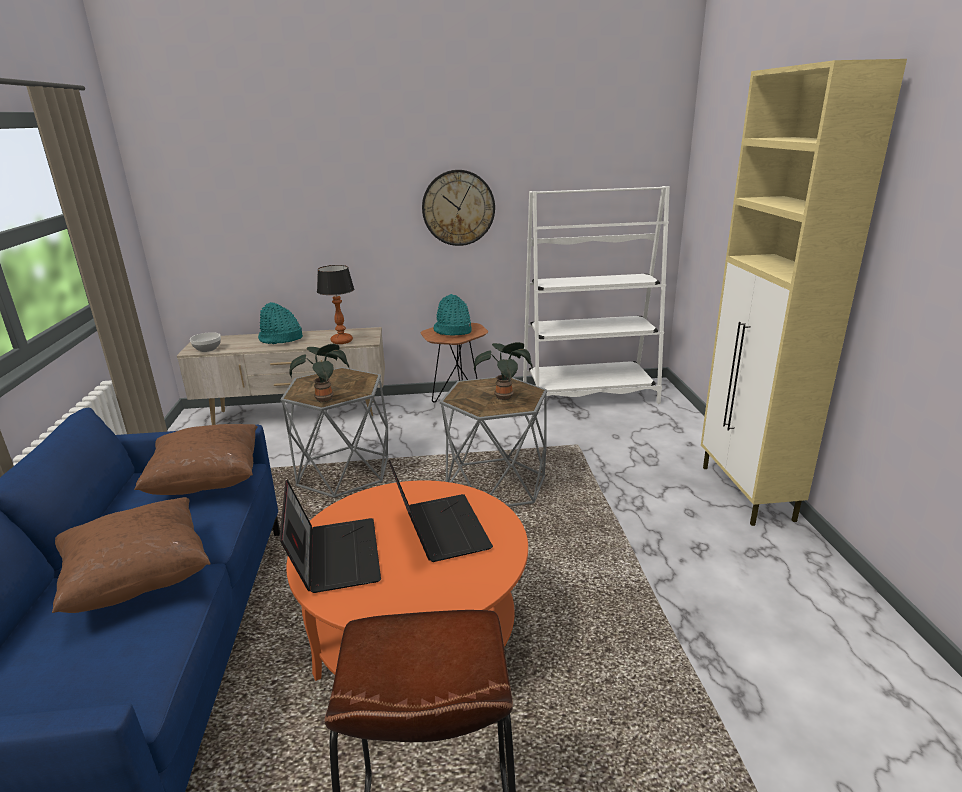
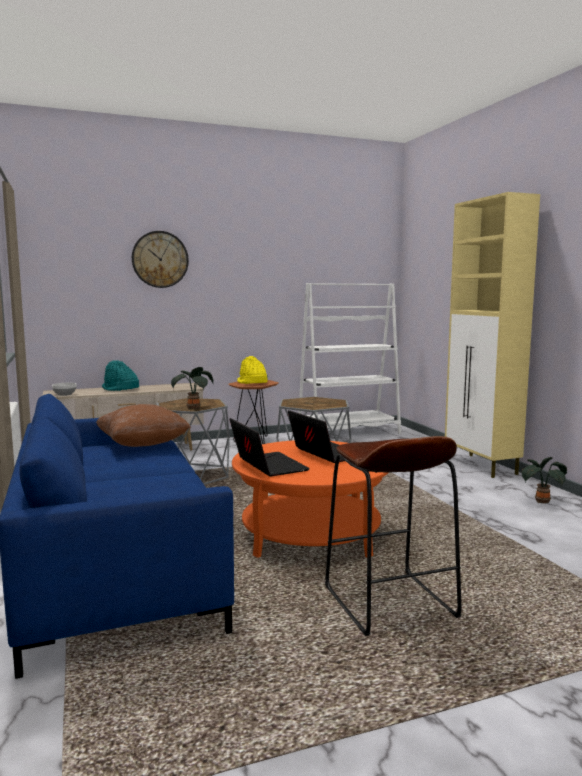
camera: 15 degrees left, 15 degrees down
(139, 580) = (146, 477): brown pillow -> none
(341, 341) = (172, 388): table lamp -> none
(452, 331) = (252, 382): turquoise hat -> yellow hat
(458, 208) = (253, 296): wall clock -> wall clock (160, 259)
(504, 396) = (322, 403): potted plant -> potted plant (541, 501)

